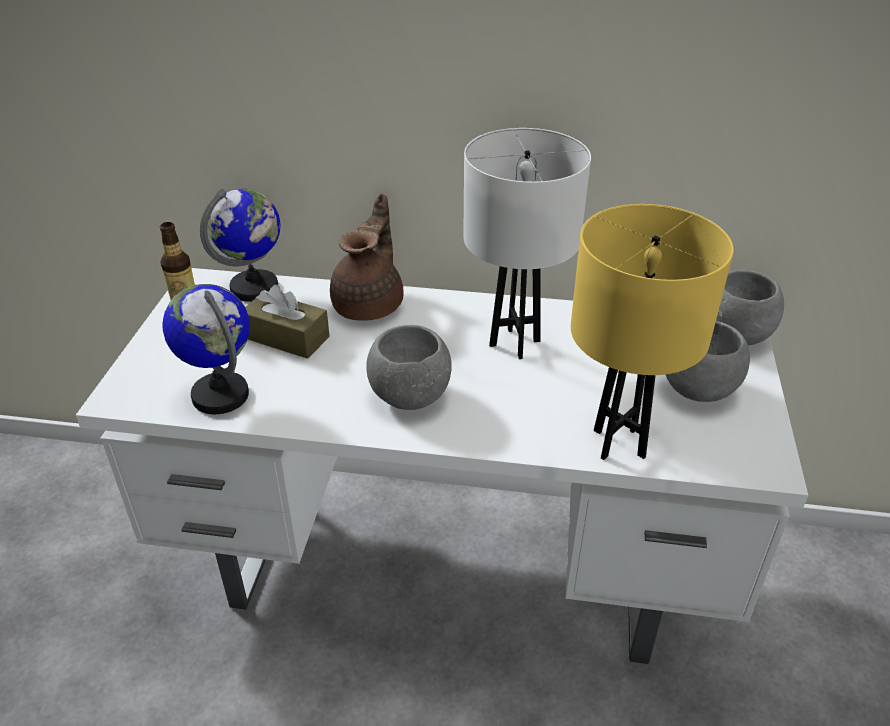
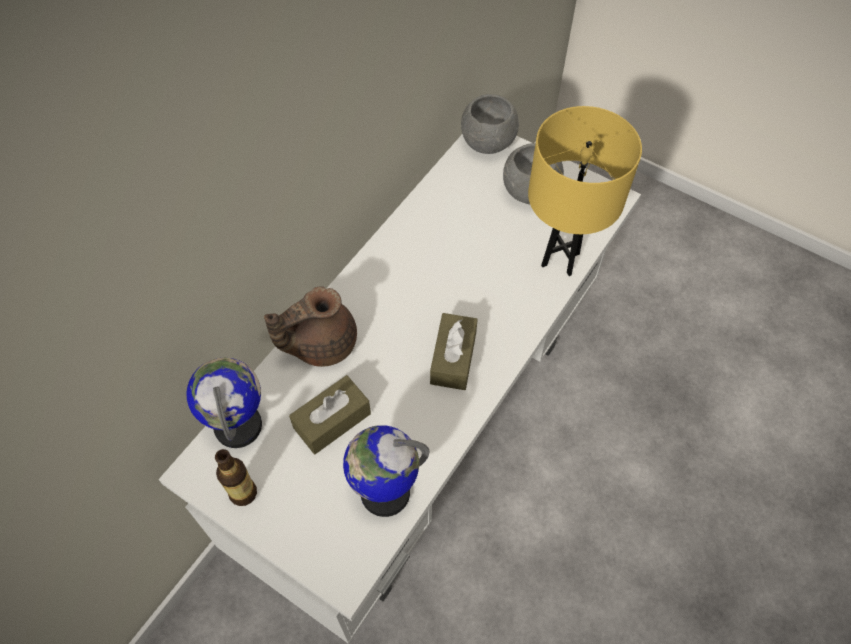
camera: 65 degrees left, 20 degrees up
(370, 304) = (320, 343): brown teapot -> brown teapot turned 75 degrees counterclockwise
(410, 395) = (453, 358): grey bowl -> brown tissue box
(515, 342) = (427, 268): white table lamp -> none

